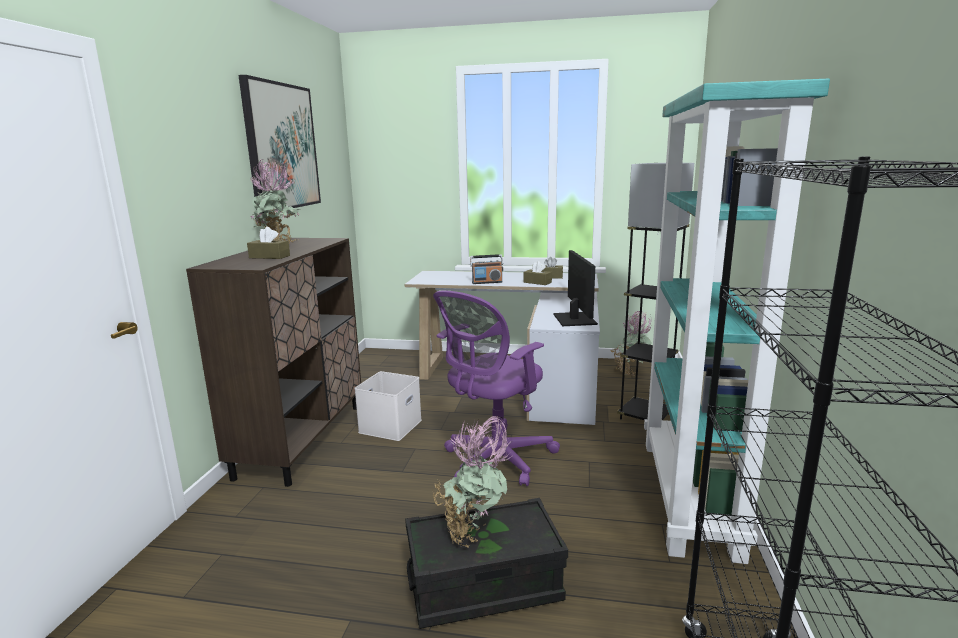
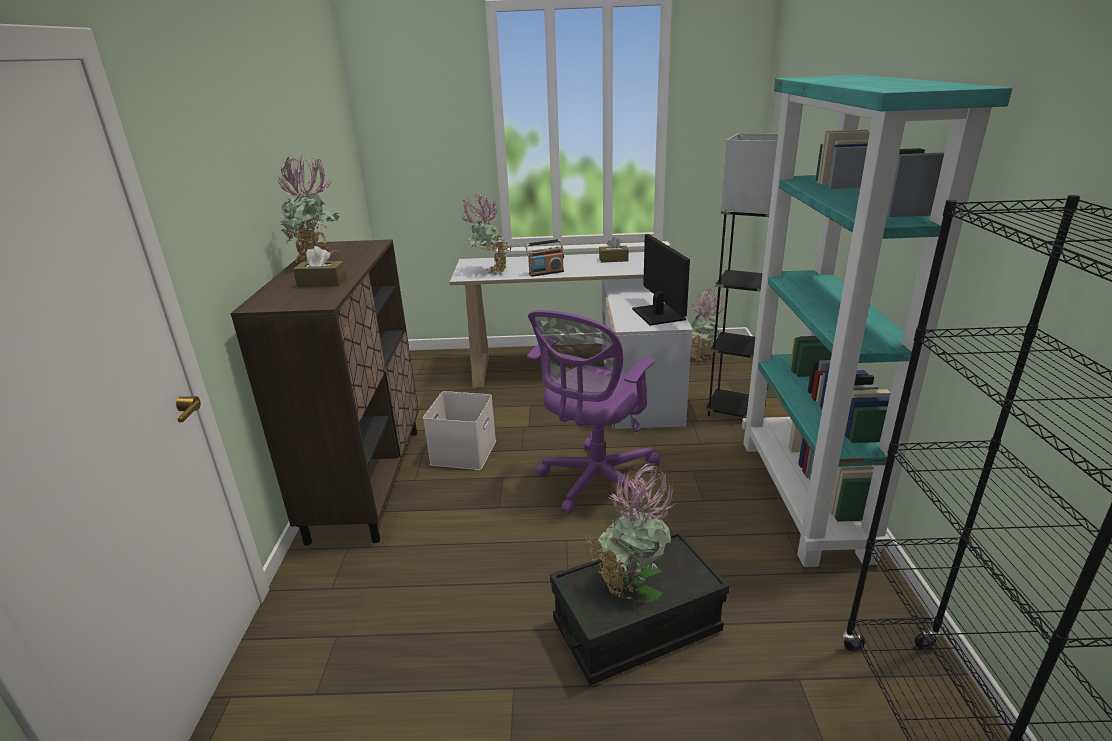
camera: 10 degrees left, 10 degrees up
(281, 147) = (292, 126): picture -> none
(441, 279) = (490, 272): none -> potted plant
(537, 282) = (603, 269): brown tissue box -> none

